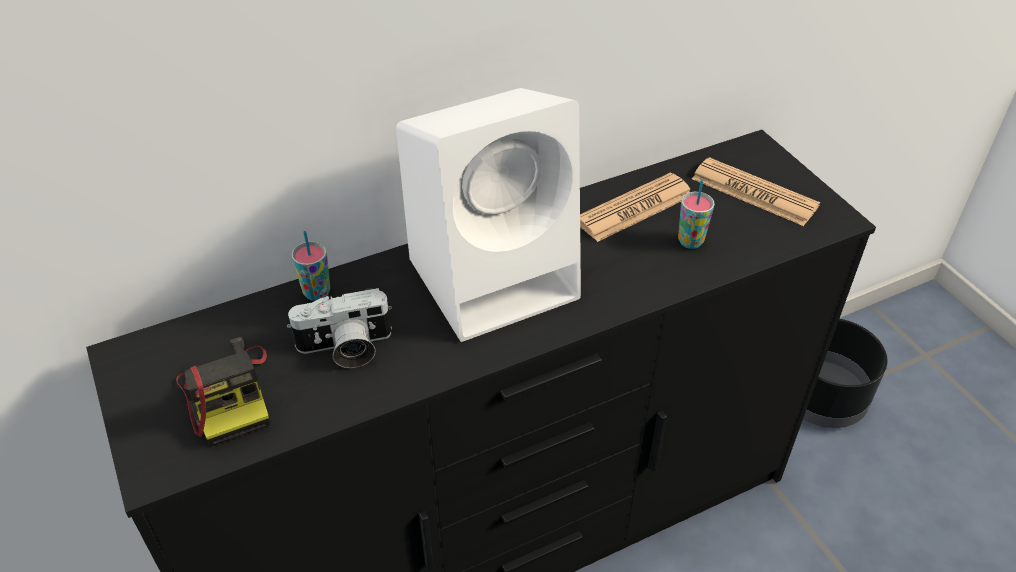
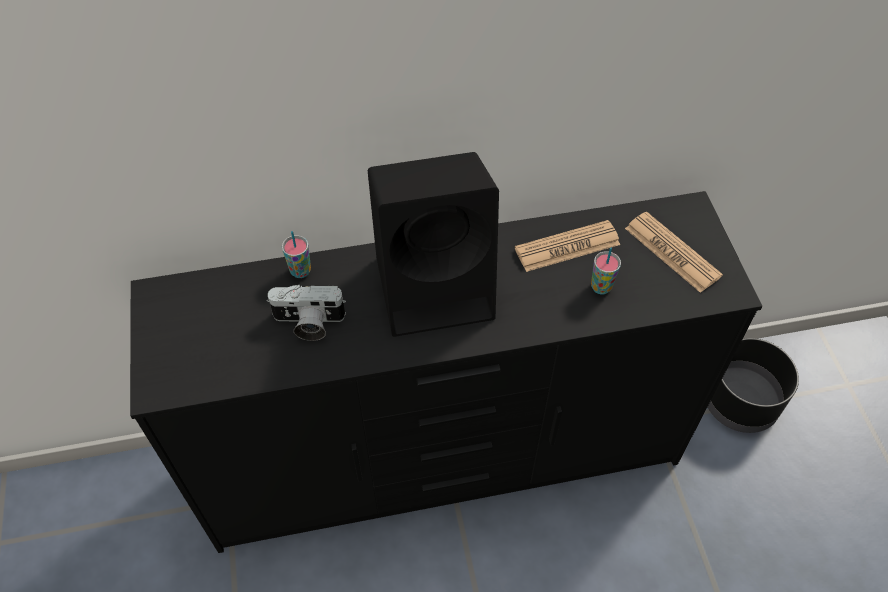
camera: 15 degrees right, 10 degrees up
(229, 395) = (218, 342): camera -> none
(496, 276) = (437, 286): white speaker -> black speaker

